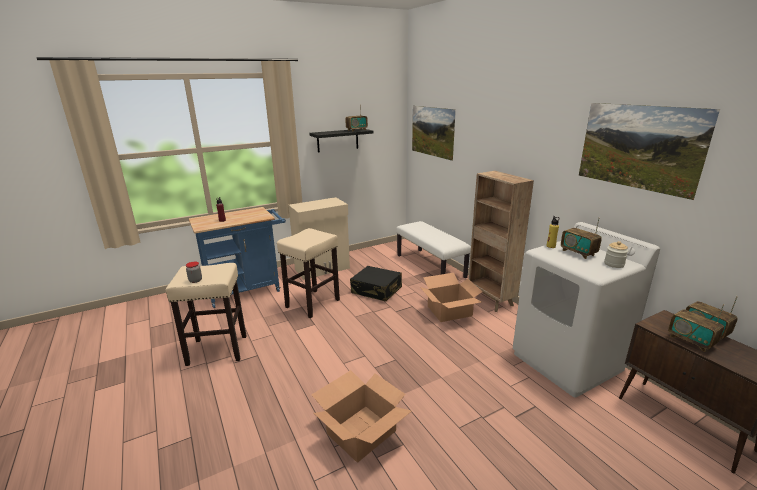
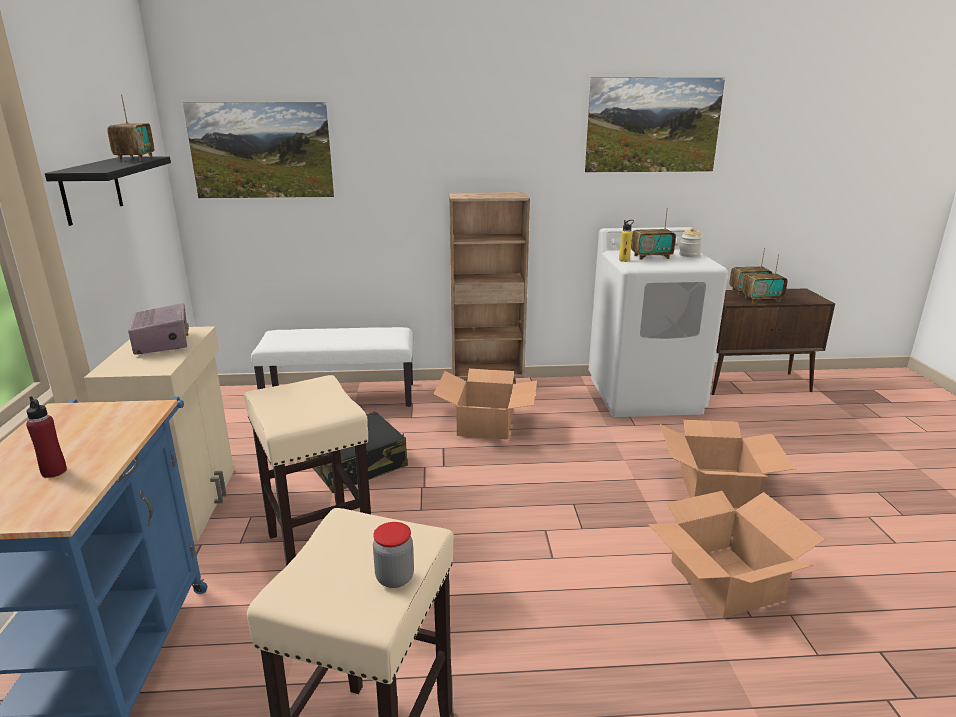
camera: 65 degrees left, 0 degrees up
(324, 203) = (163, 343): none -> radio
(465, 417) = (716, 487): none -> cardboard box

